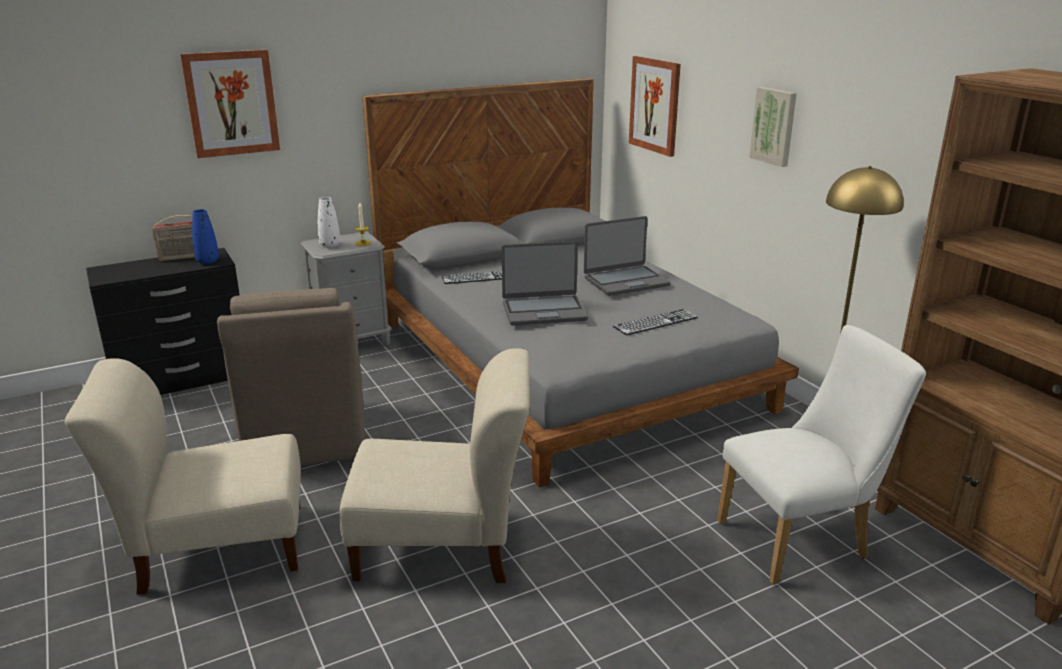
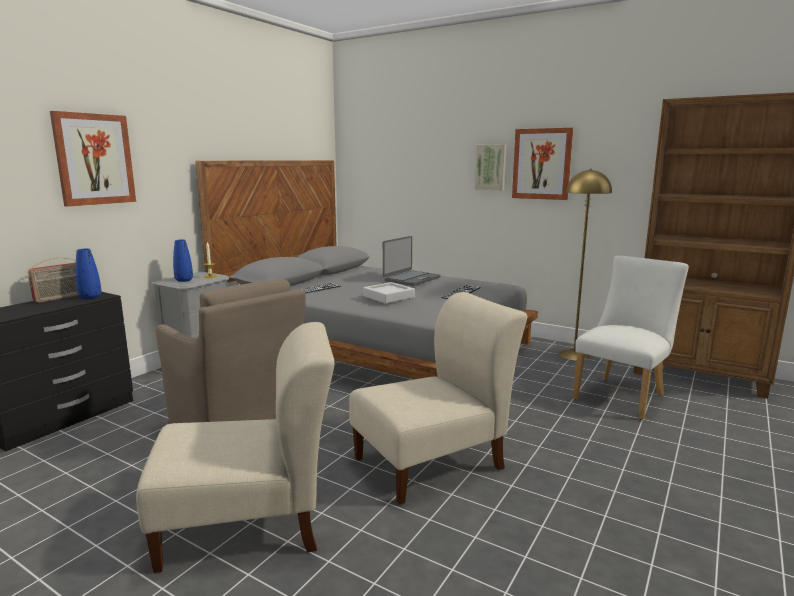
camera: 30 degrees left, 10 degrees down
(215, 547) = (249, 523): beige chair -> beige chair turned 150 degrees counterclockwise
(330, 245) = (184, 280): white vase -> blue vase
(544, 311) = (388, 296): laptop -> grey tray
(655, 105) = (386, 171): picture -> picture (542, 164)

